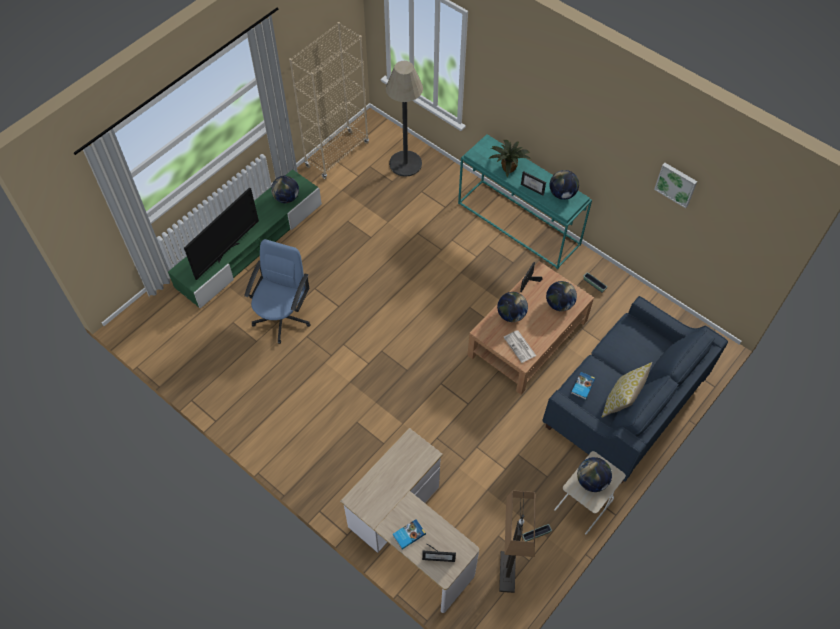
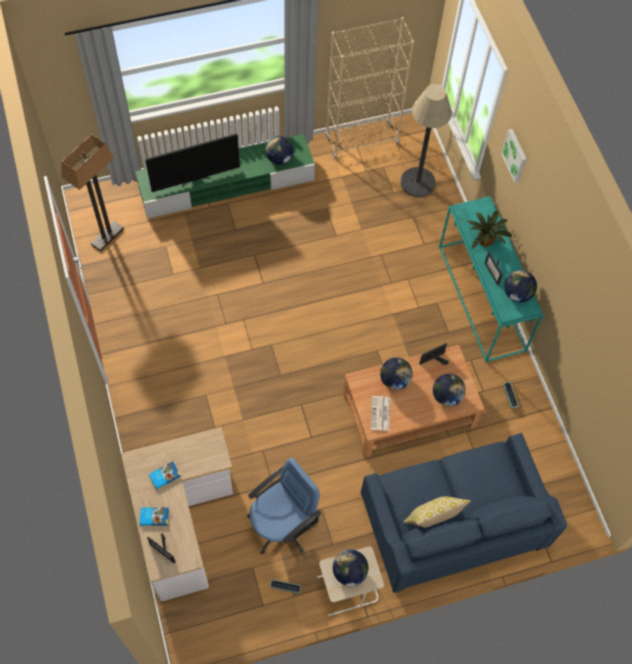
camera: 30 degrees right, 5 degrees up
(282, 317) = (209, 265): blue office chair -> blue office chair (282, 525)
(507, 572) = (237, 602): floor lamp -> floor lamp (107, 236)
(582, 386) = (406, 483): book -> book (164, 475)
(676, 184) = (603, 347): picture -> picture (515, 155)

